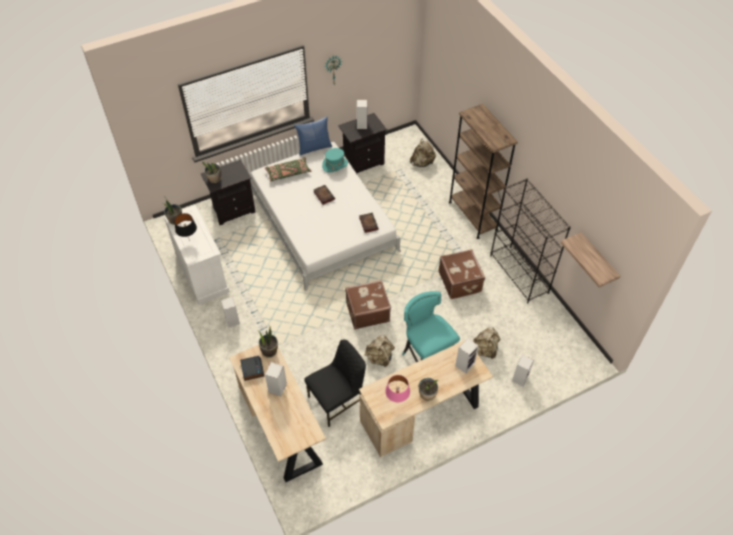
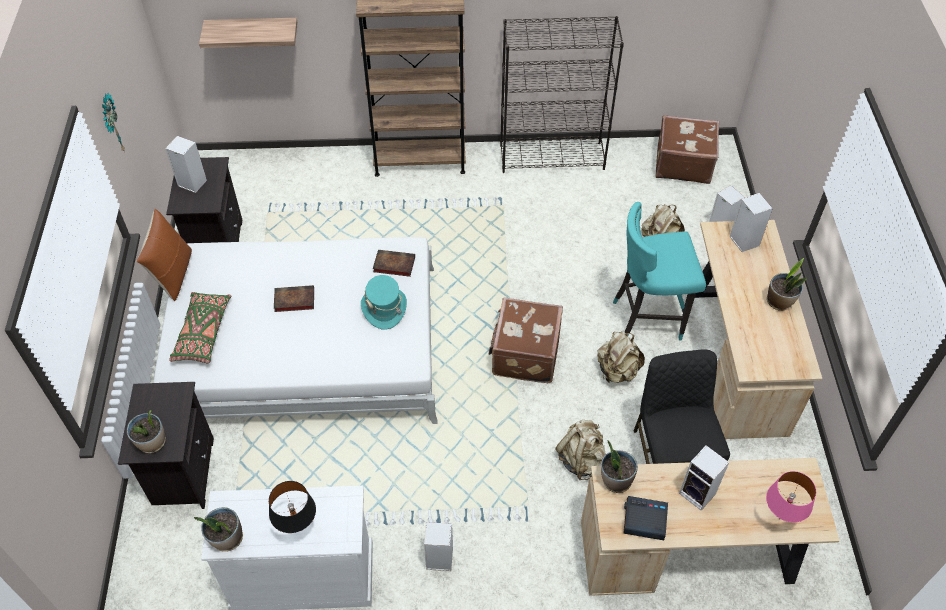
camera: 65 degrees left, 0 degrees up
(314, 147) = (173, 274): blue pillow -> brown pillow
(335, 165) = (237, 260): turquoise hat -> turquoise hat (384, 308)
(397, 401) = (779, 342): pink table lamp -> pink table lamp (779, 518)
(422, 163) = (276, 174): beige backpack -> beige backpack (581, 459)
(460, 281) = (529, 222): brown suitcase -> brown suitcase (682, 163)
(598, 259) = (676, 20): shelf -> shelf (252, 31)

